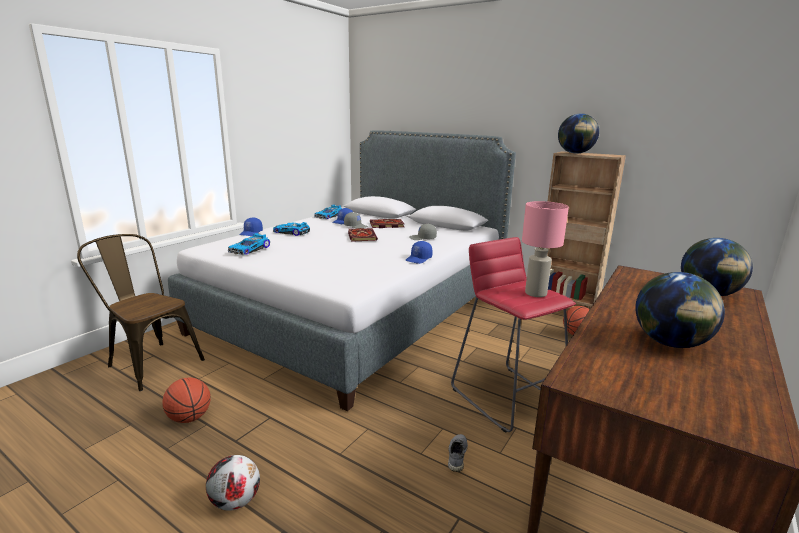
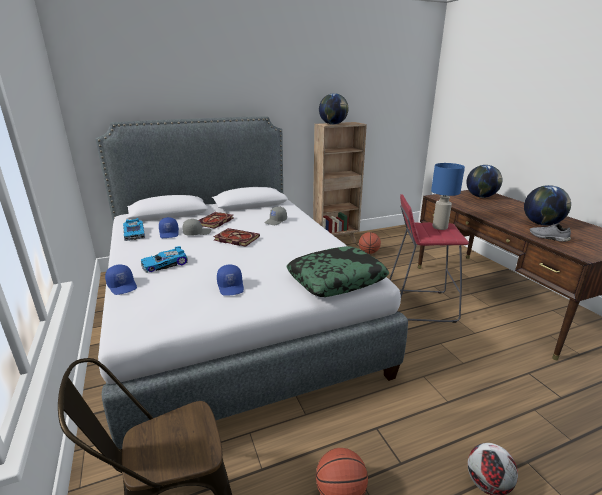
camera: 55 degrees left, 5 degrees up
(250, 249) = (200, 298): toy car -> none
(332, 278) = (336, 279): none -> pillow
(419, 259) = (327, 237): blue cap -> blue cap (231, 287)
(456, 455) = (471, 350): grey shoe -> grey shoe (548, 237)
(535, 293) = (439, 227): pink table lamp -> blue table lamp

